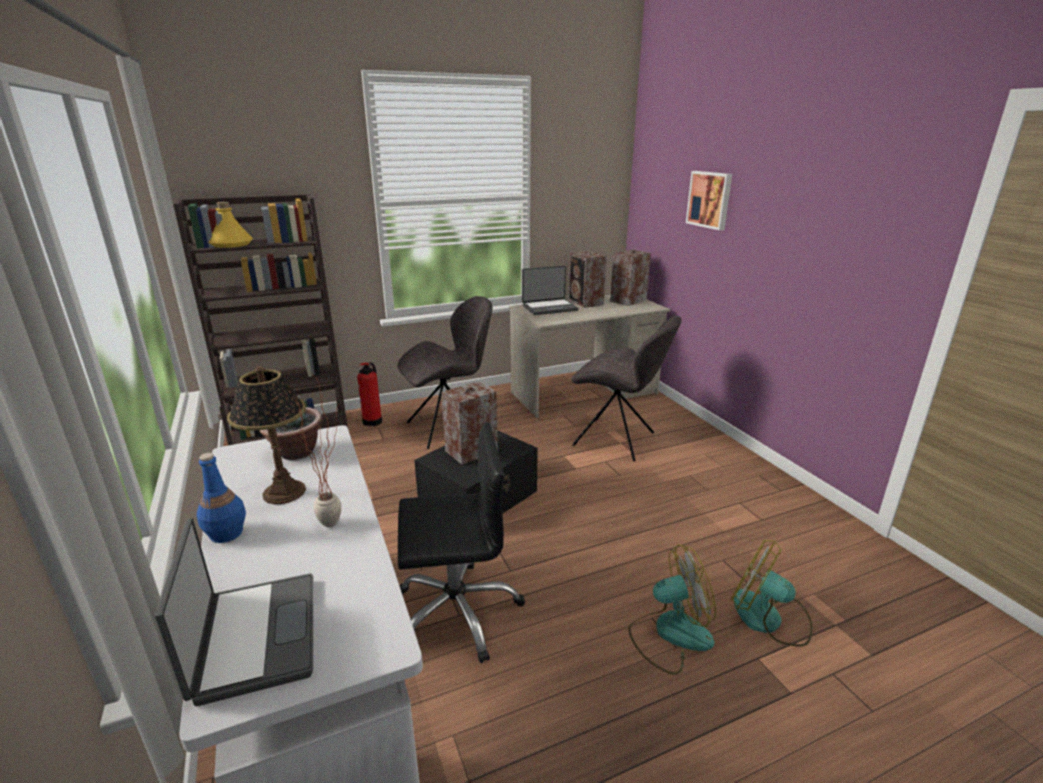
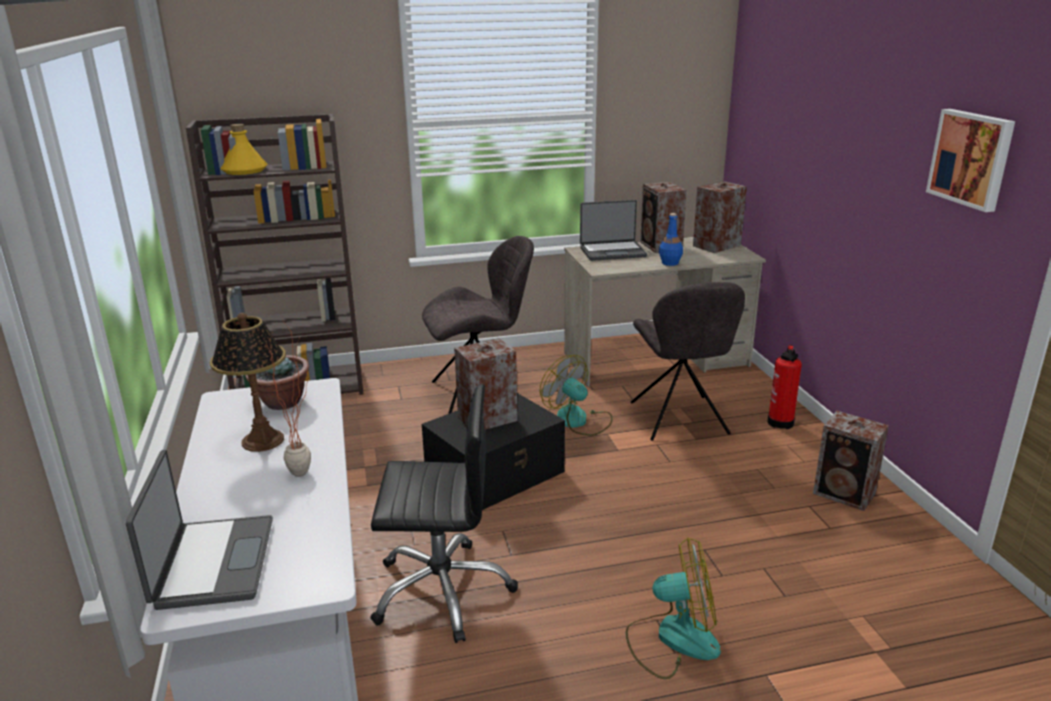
camera: 10 degrees right, 0 degrees up
(226, 533) = (202, 474): blue bottle -> blue bottle (669, 263)
(373, 421) = (394, 377): fire extinguisher -> fire extinguisher (781, 421)
(617, 440) = (679, 420): grey chair -> grey chair turned 45 degrees clockwise
(710, 199) = (812, 125): picture -> picture (972, 158)
(763, 490) = (845, 494): none -> speaker
(768, 618) = (795, 636): fan -> fan (578, 421)

